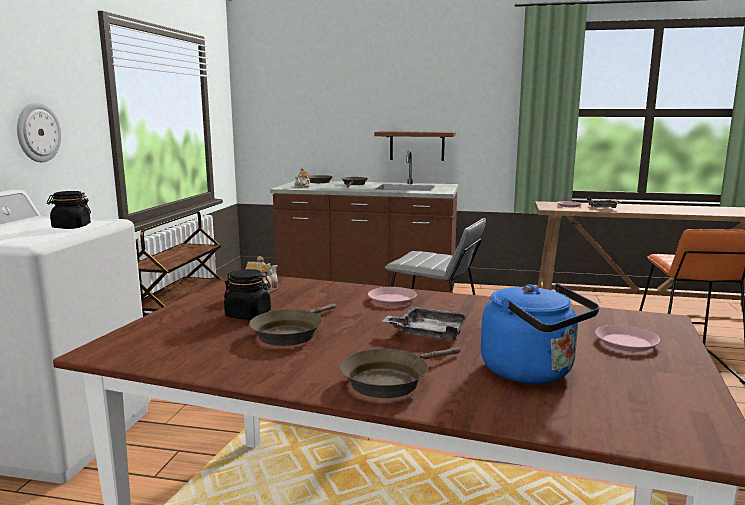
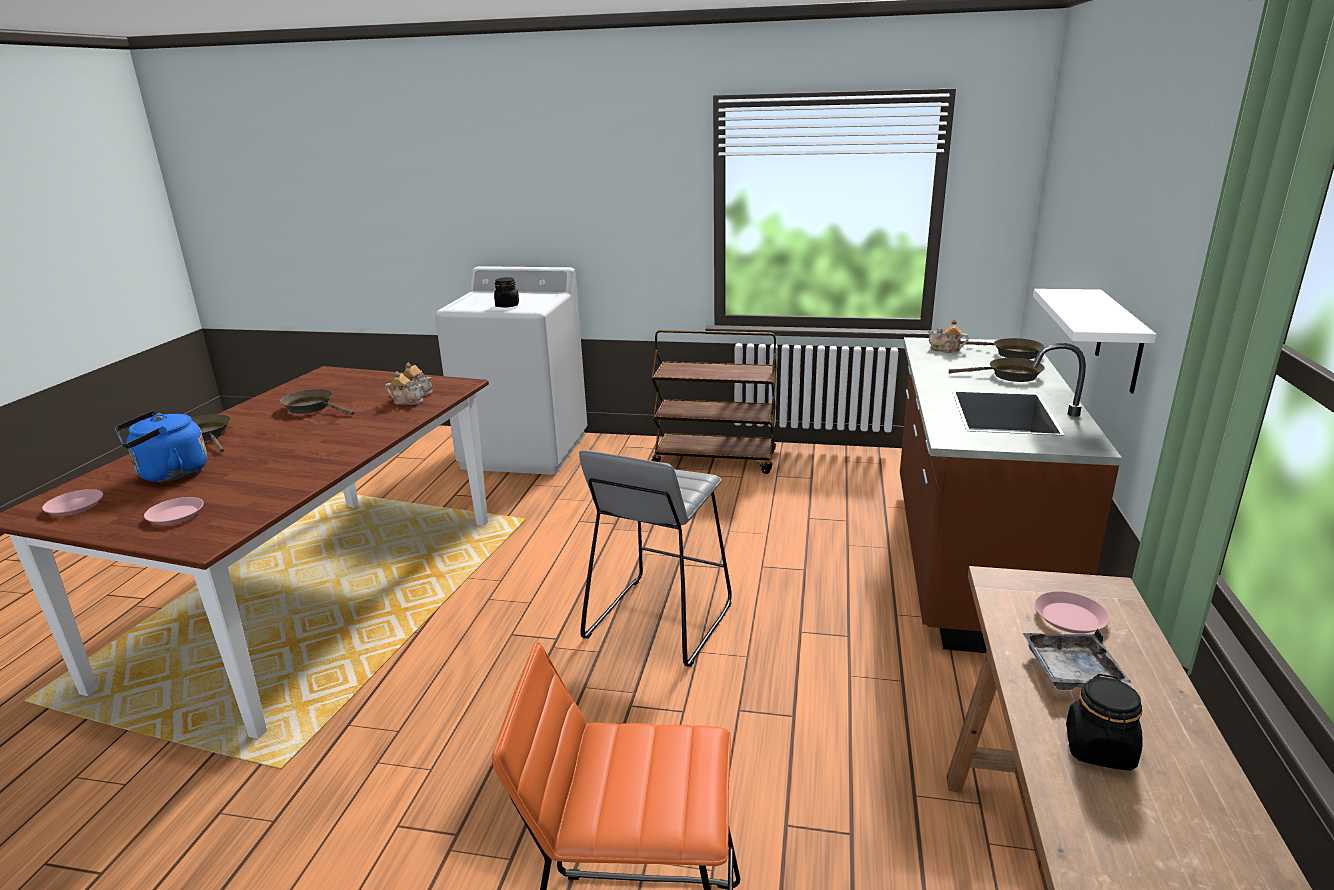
camera: 90 degrees right, 10 degrees up
(38, 132) = (611, 222): wall clock -> none
(248, 315) = (362, 394): black jar -> black jar (1099, 749)
(293, 293) = (407, 401): none -> teapot
(392, 300) = (362, 433): pink plate -> pink plate (75, 507)
(417, 145) = (1120, 341): brown shelf -> white shelf
(428, 333) = (272, 446): grey tray -> none

